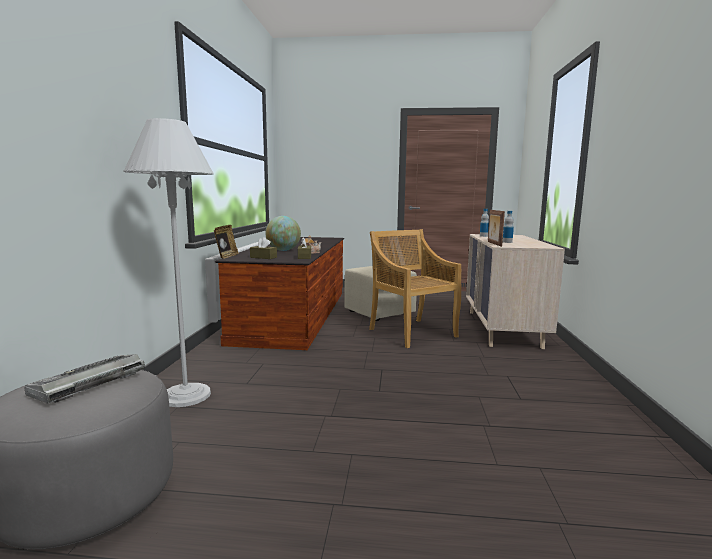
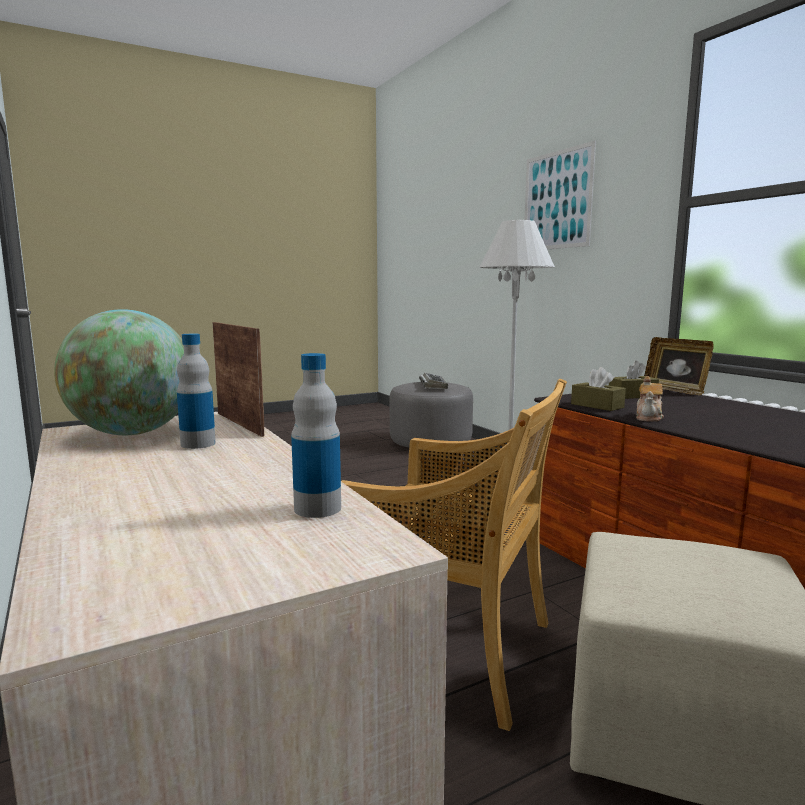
camera: 145 degrees right, 0 degrees up
(100, 91) = (557, 200): none -> picture
(283, 250) = (721, 415): globe -> globe (132, 433)

